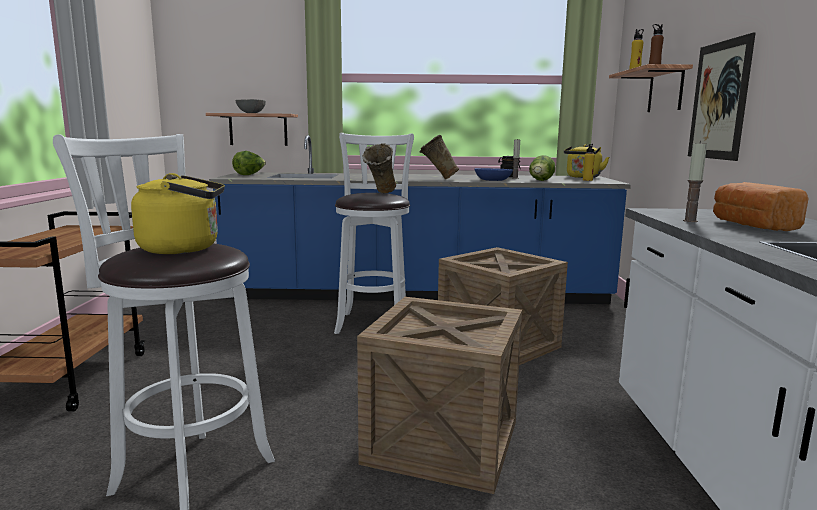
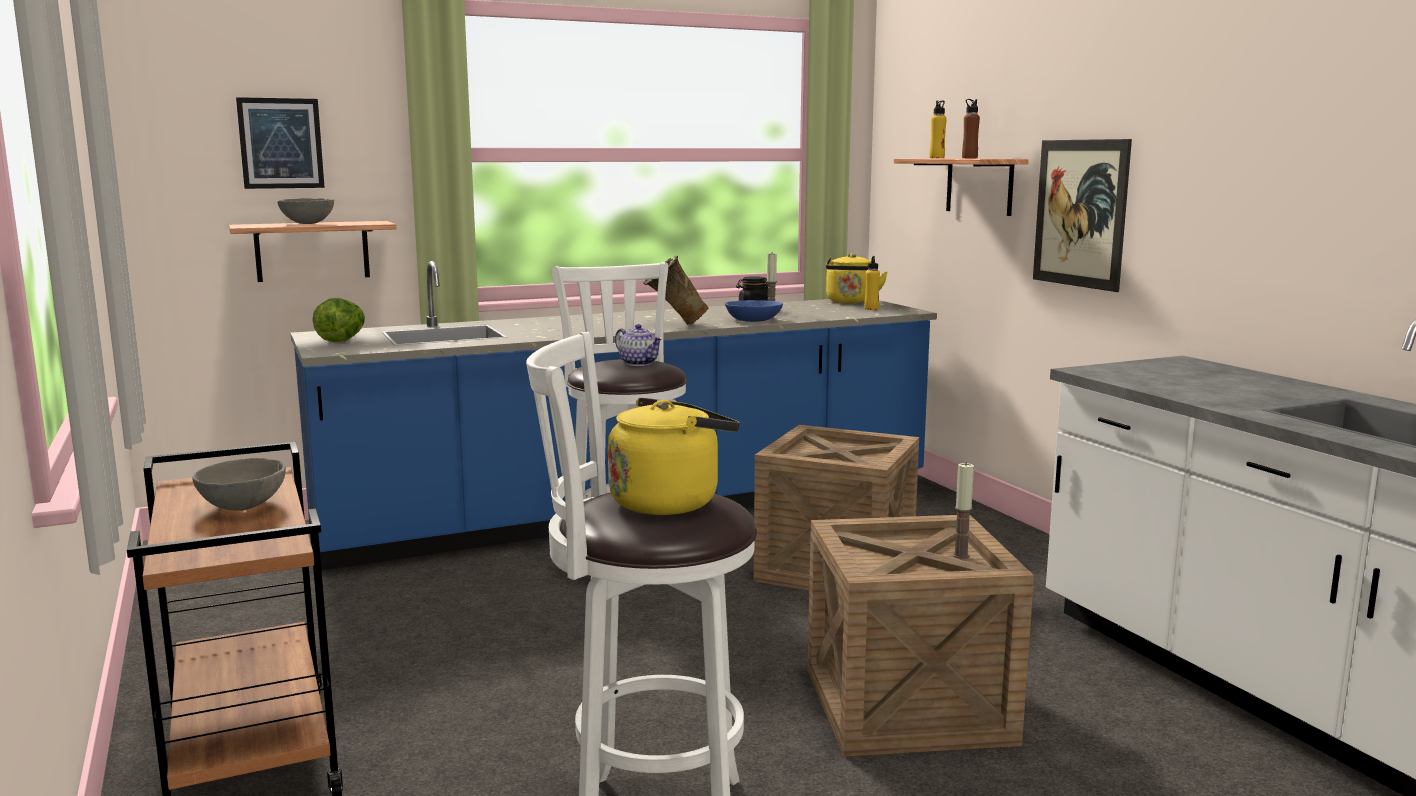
camera: 25 degrees left, 0 degrees up
(67, 237) = (244, 506): none -> grey bowl
(244, 70) = (281, 143): none -> picture
(381, 194) = (639, 363): beige vase -> teapot
(541, 181) = (819, 316): lettuce -> none
(690, 221) = (1153, 385): candle -> candle (960, 555)
(751, 226) = (1215, 386): bread -> none

